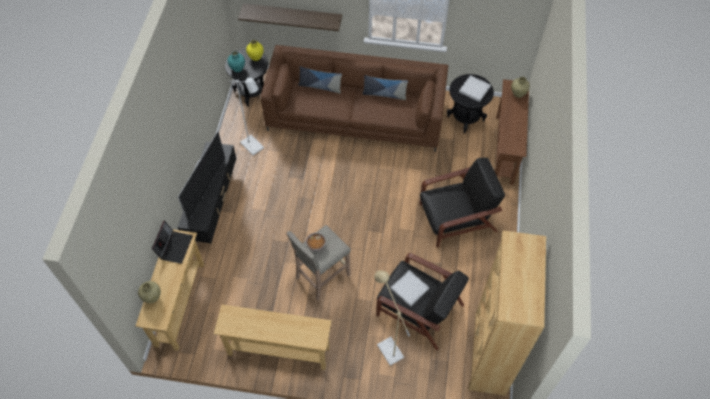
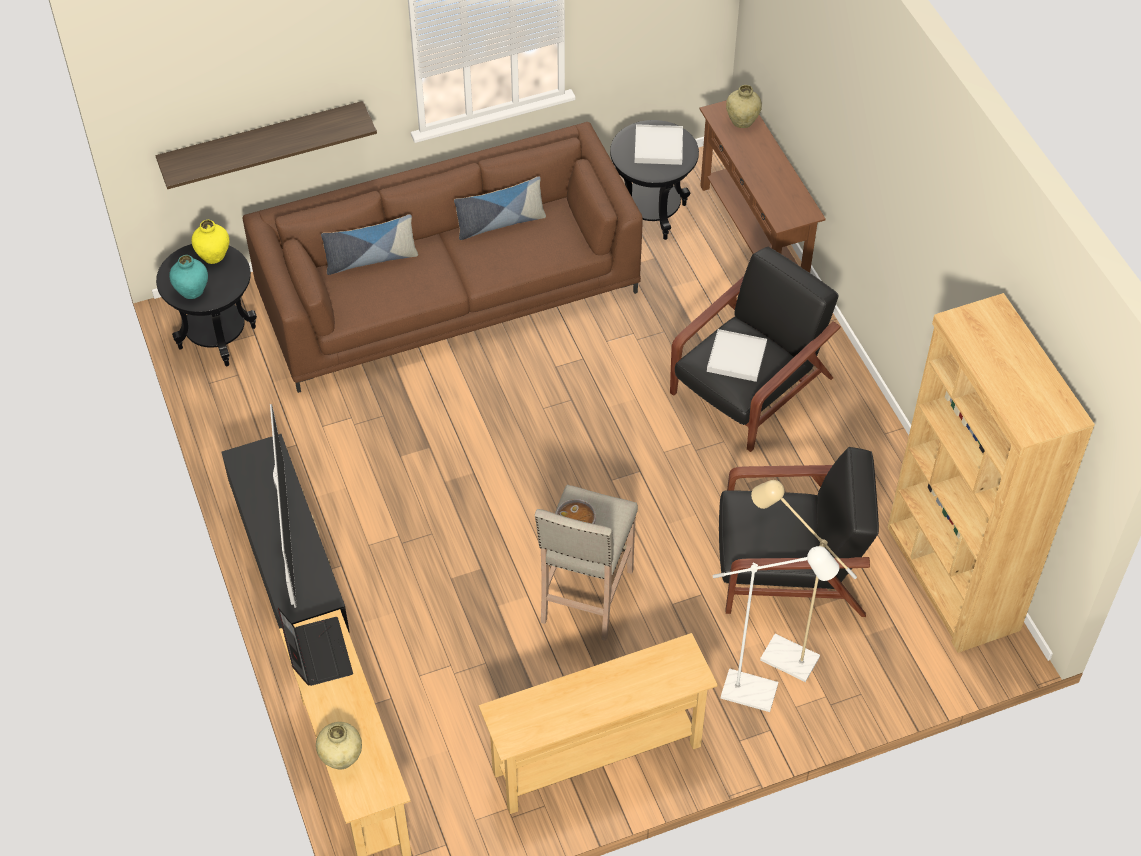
camera: 30 degrees left, 5 degrees down
(255, 148) = (297, 434): white floor lamp -> white floor lamp (759, 694)
(409, 289) = (771, 528): white tray -> white tray (736, 357)

